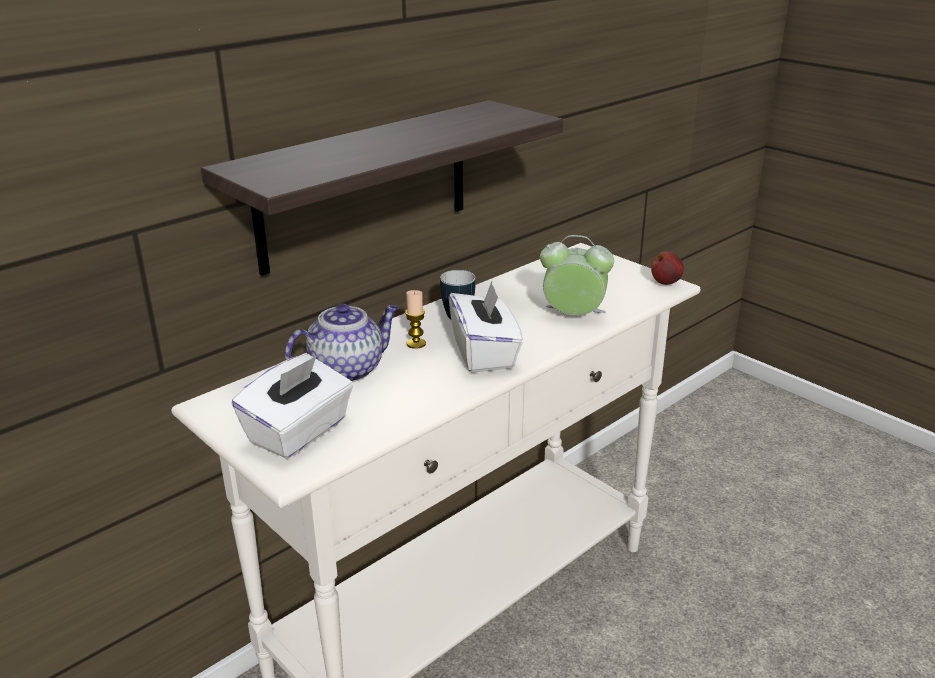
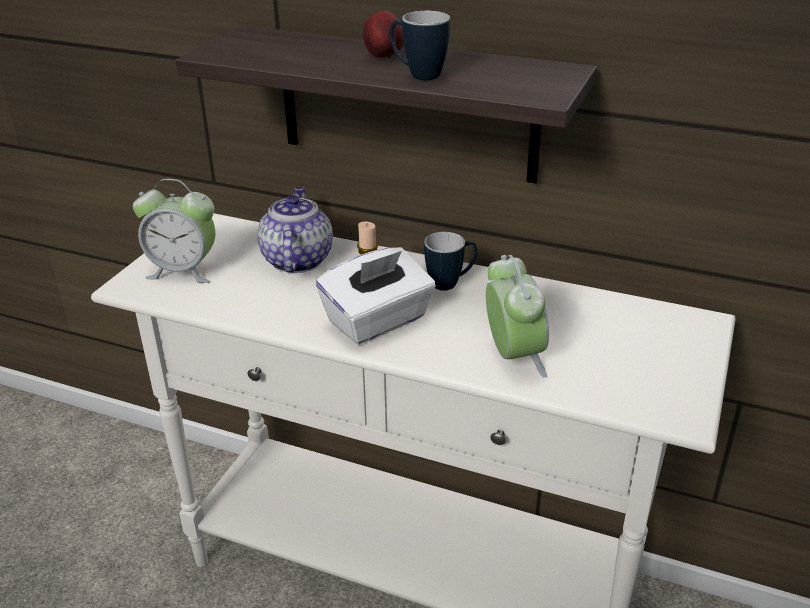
camera: 65 degrees right, 5 degrees up
(299, 432) = (183, 270): white tissue box -> alarm clock
(348, 369) = (296, 260): teapot -> teapot turned 120 degrees counterclockwise
(446, 136) = (417, 75): none -> mug
(665, 282) = (684, 409): apple -> apple (384, 57)

